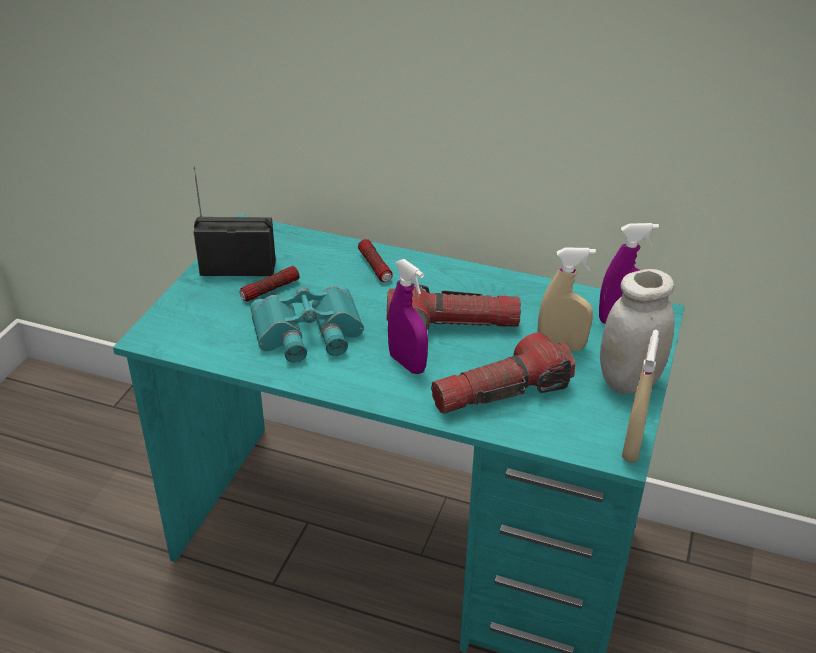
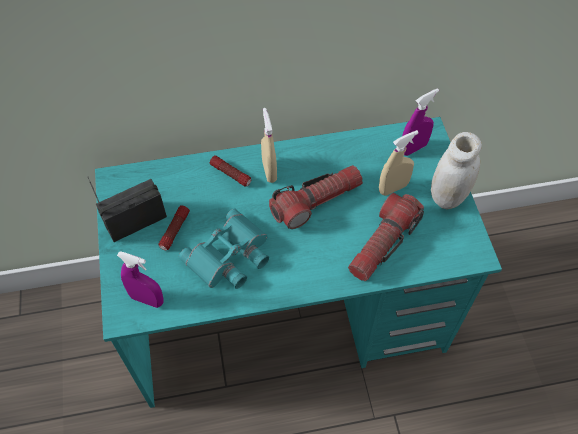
camera: 30 degrees left, 20 degrees up
(407, 363) = (311, 249): purple spray bottle -> purple spray bottle (147, 299)
(631, 446) = (480, 247): beige spray bottle -> beige spray bottle (269, 171)

